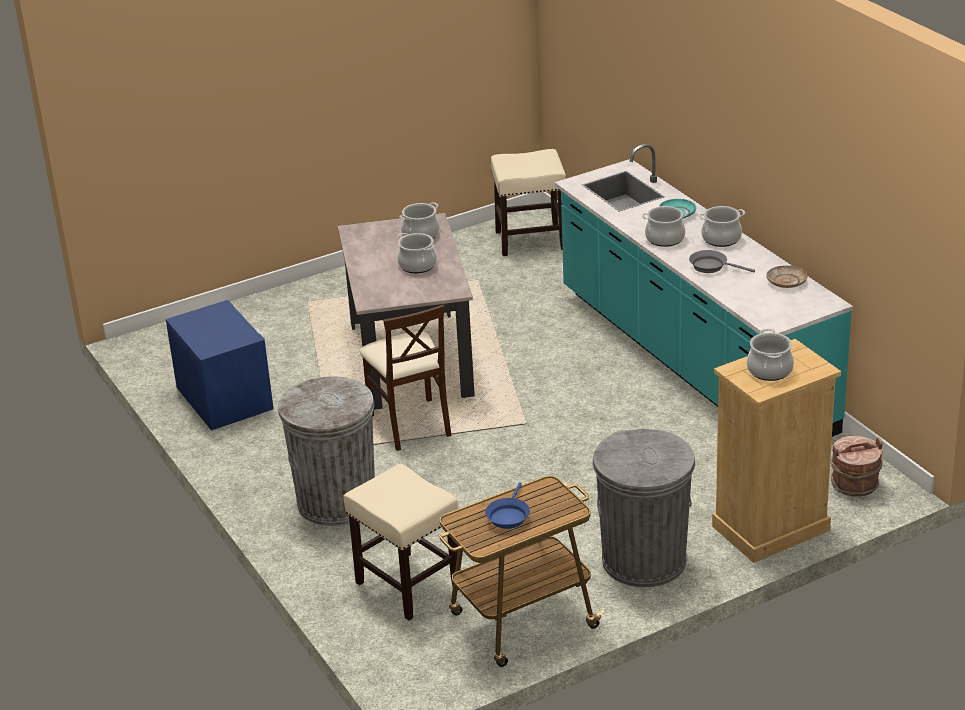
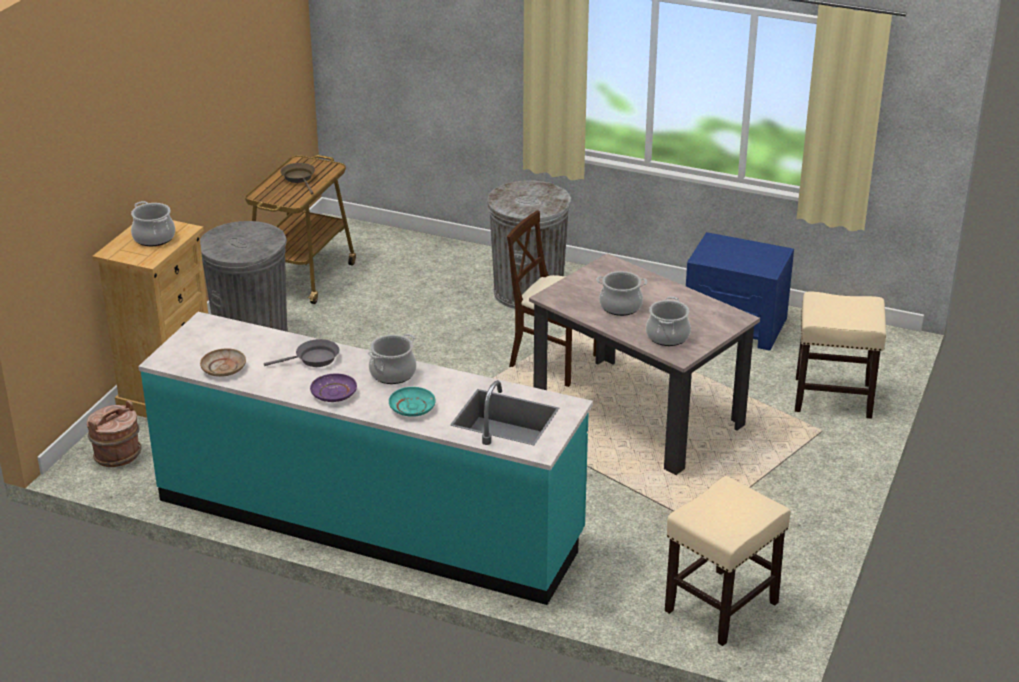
camera: 140 degrees right, 0 degrees up
(407, 585) = (406, 266): beige stool -> beige stool (834, 397)
(508, 516) = (299, 178): blue frying pan -> brown frying pan
(721, 238) = (334, 394): cooking pot -> purple plate

